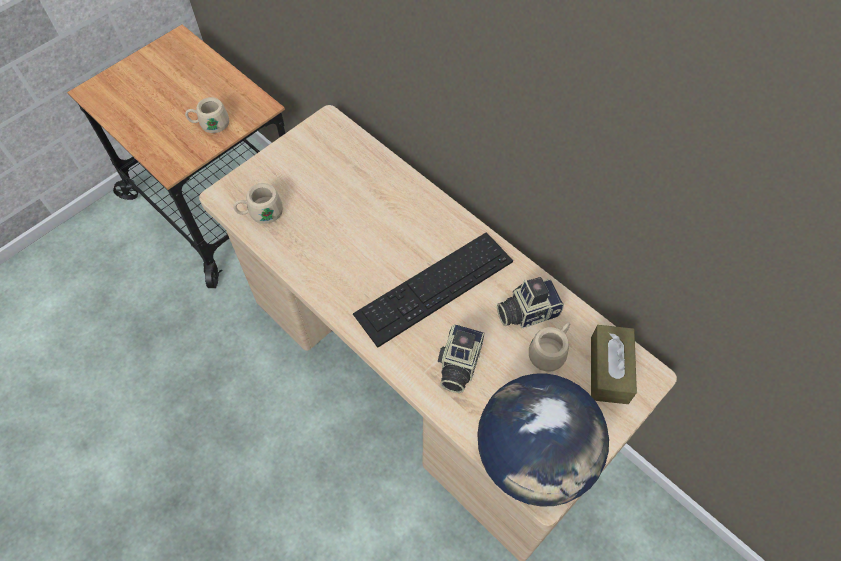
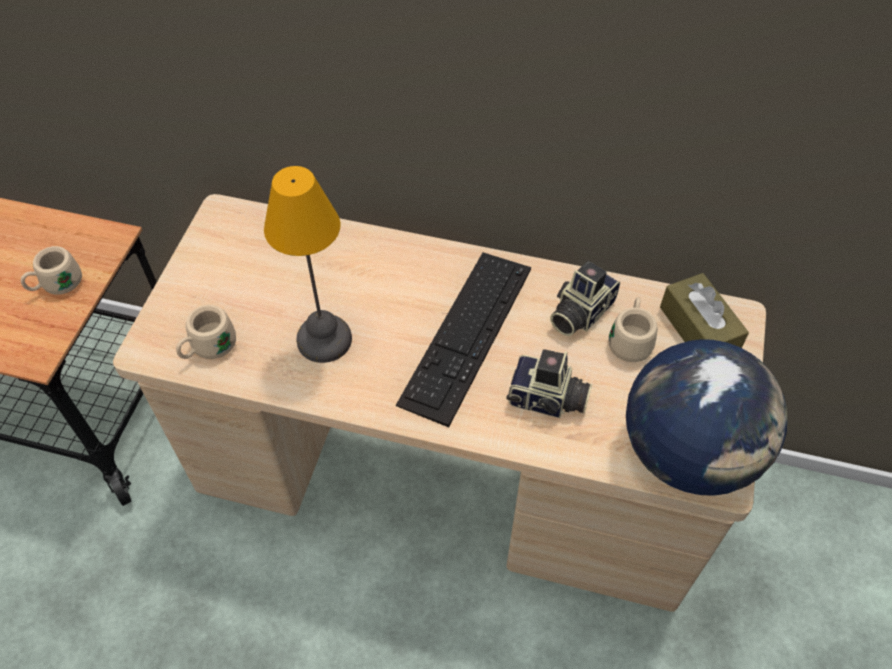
camera: 30 degrees left, 5 degrees down
(338, 244) = (326, 339): none -> table lamp
(458, 364) = (547, 400): camera -> camera turned 60 degrees counterclockwise

